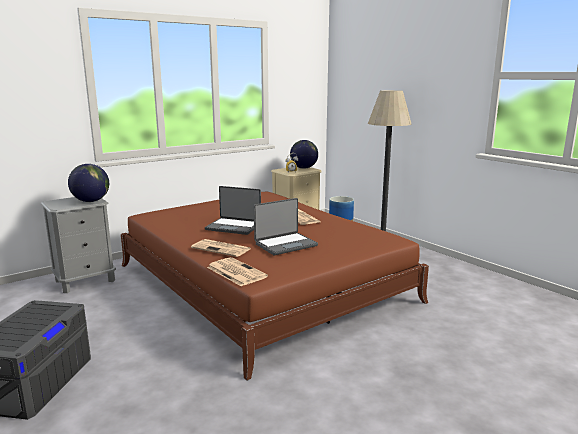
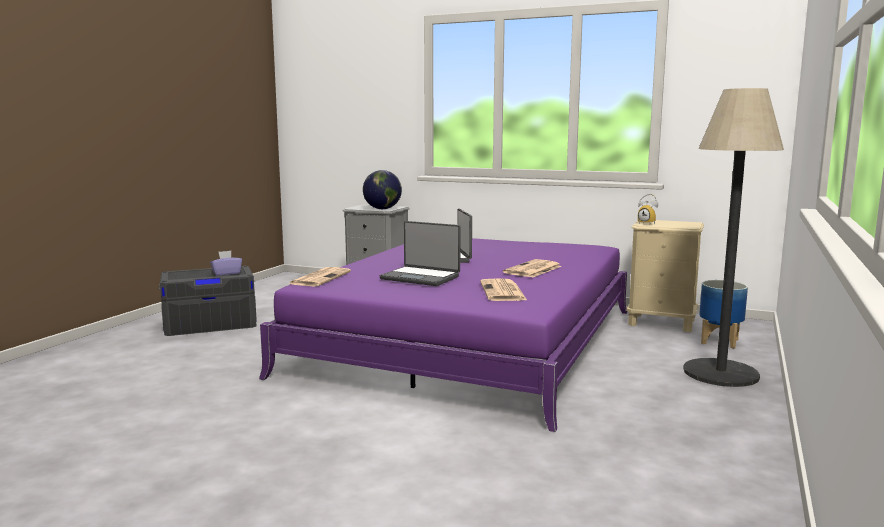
camera: 60 degrees right, 5 degrees down
(50, 315) = (226, 273): none -> purple tissue box
(222, 248) = (375, 265): newspaper -> newspaper (503, 291)
(261, 283) = (470, 341): brown bed -> purple bed
(304, 168) = (684, 224): globe -> none

